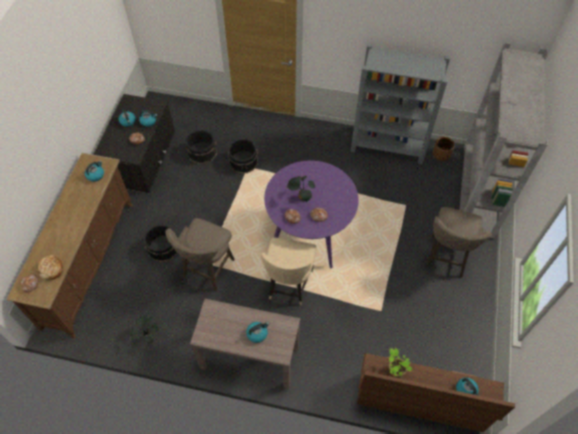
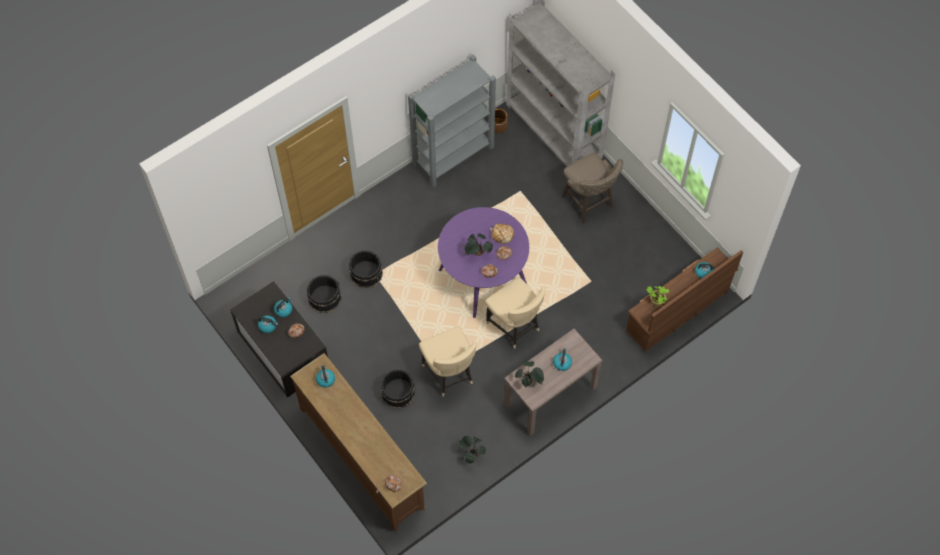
camera: 50 degrees left, 5 degrees up
(51, 269) = (392, 462): bread -> bread (502, 235)
(207, 270) = (449, 374): beige stool -> beige chair
(216, 320) = (528, 381): none -> potted plant

